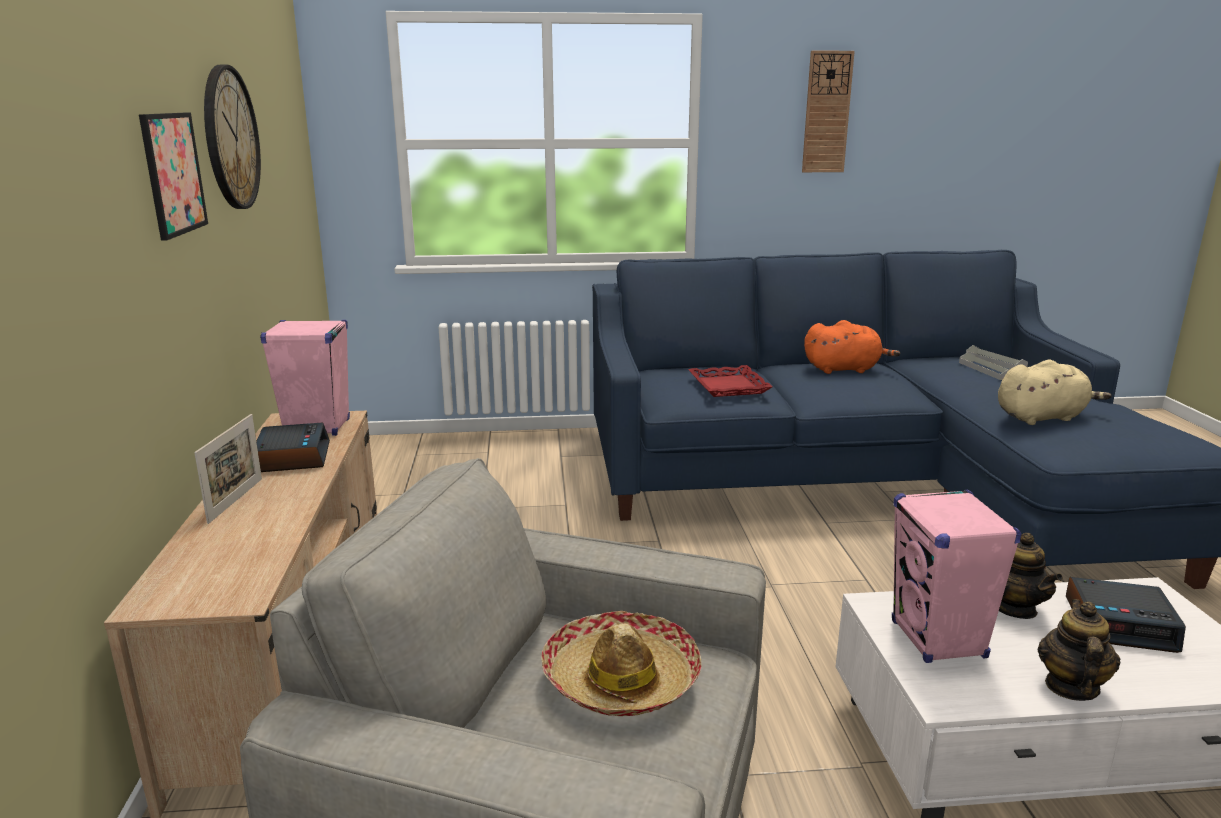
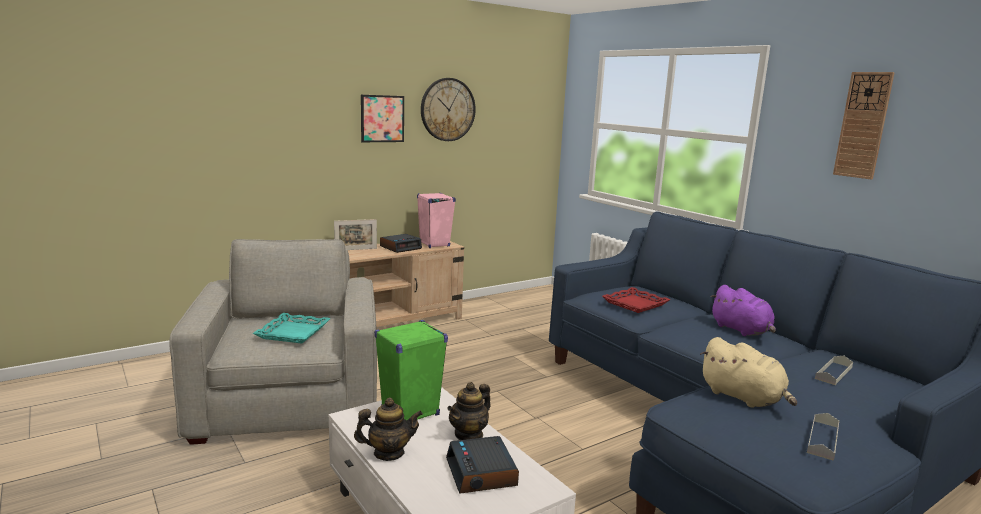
camera: 60 degrees right, 5 degrees down
(620, 679) = (293, 333): hat -> turquoise tray
(844, 369) = (742, 330): orange plush toy -> purple plush toy
(938, 640) = (410, 413): pink speaker -> green speaker
(995, 361) = (876, 377): grey tray -> grey tray (823, 439)

